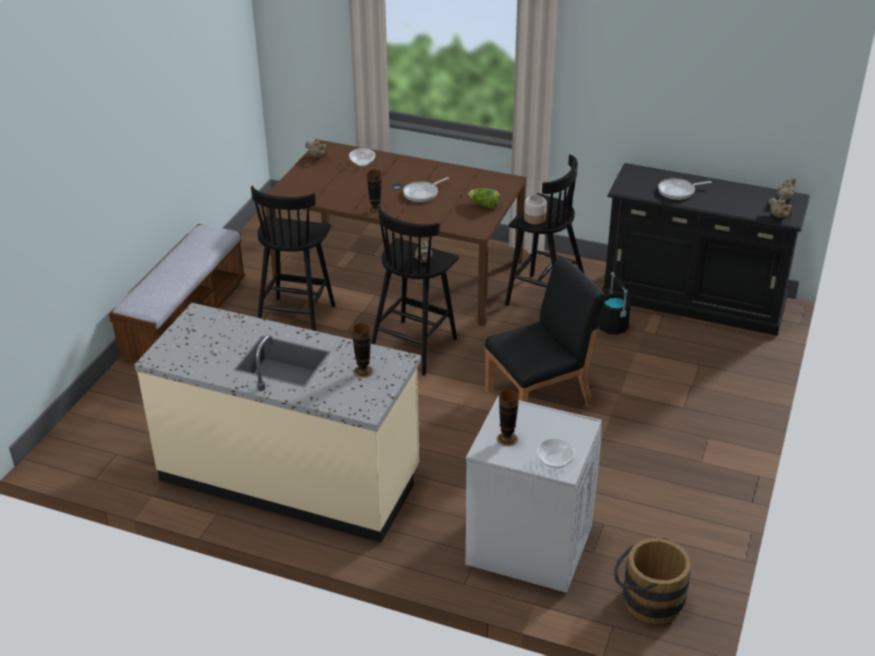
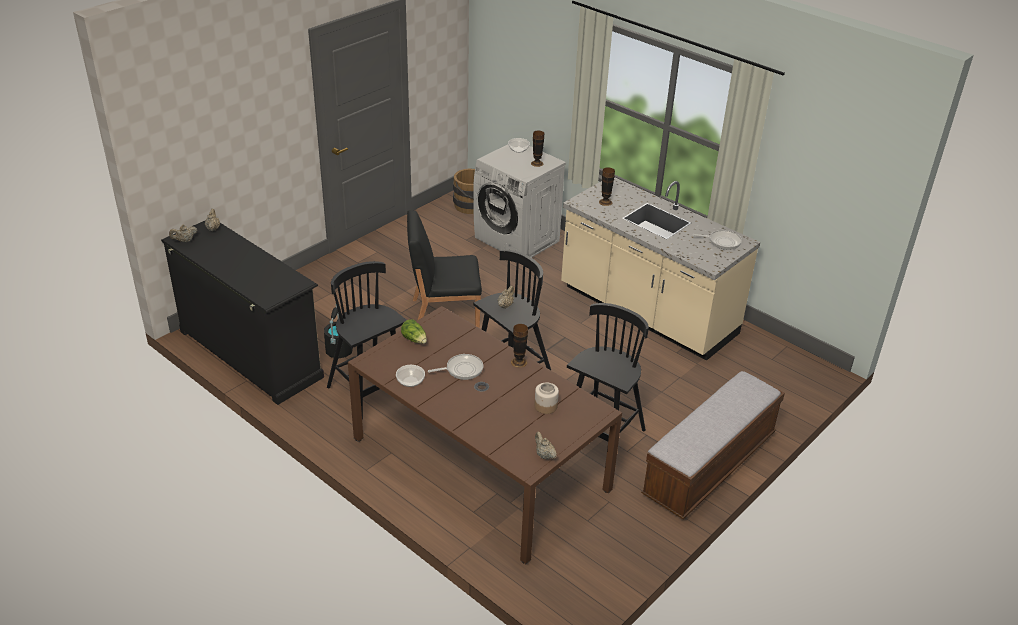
camera: 160 degrees left, 0 degrees up
(363, 162) = (498, 430): bowl -> bowl (410, 381)
(534, 219) = (381, 318): jar -> jar (546, 406)
(678, 191) = (257, 269): frying pan -> frying pan (722, 241)

